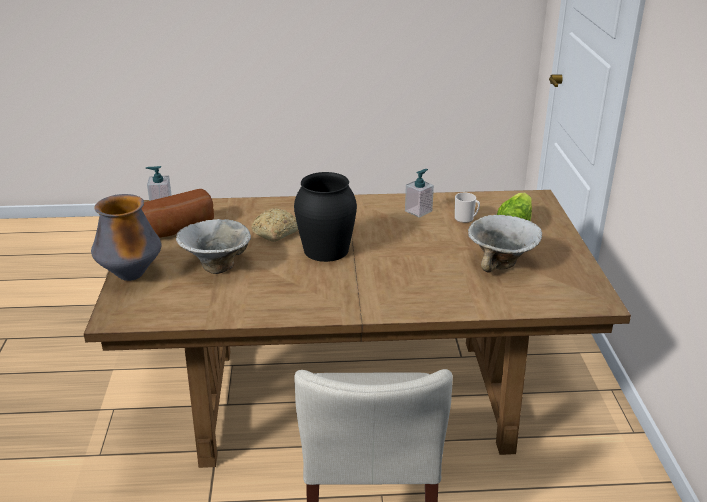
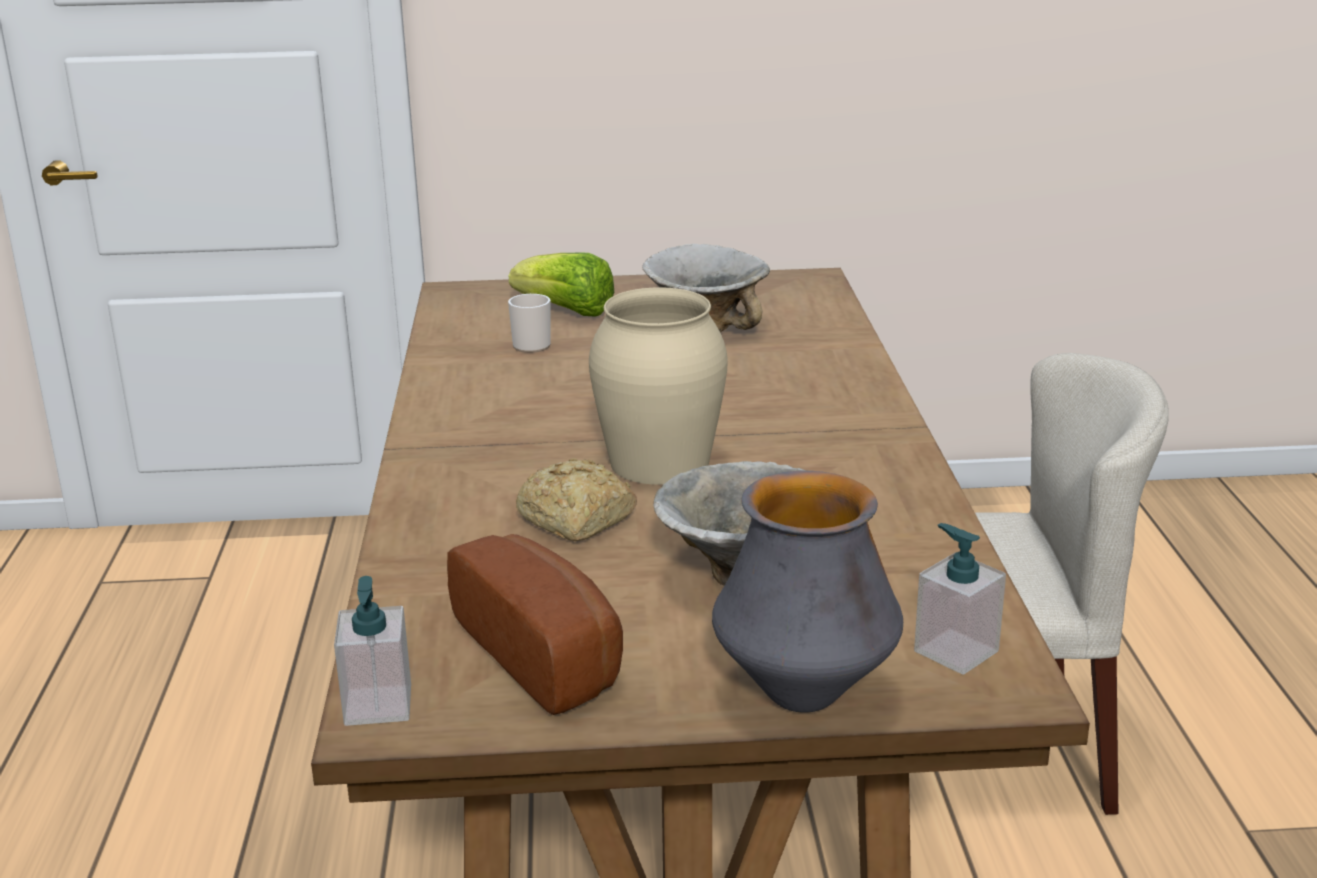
camera: 90 degrees left, 5 degrees down
(325, 250) = (660, 462): black vase -> beige vase
(418, 211) = (491, 380): soap dispenser -> soap dispenser (955, 651)

